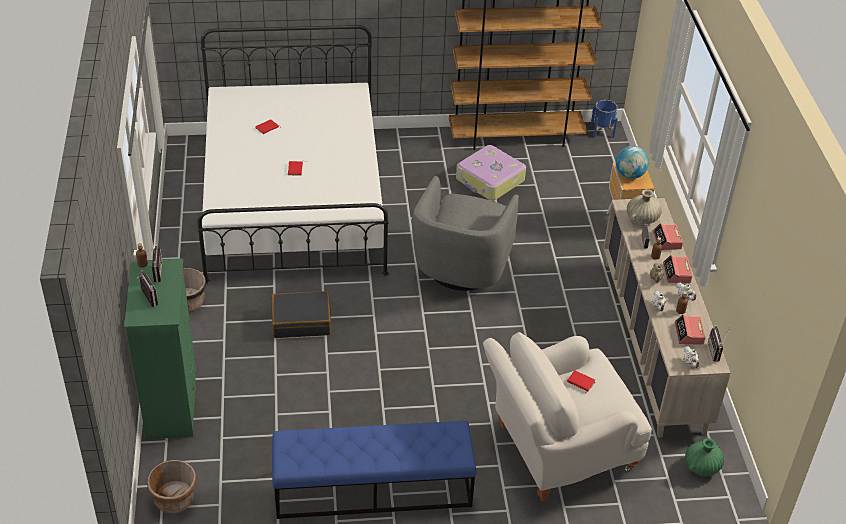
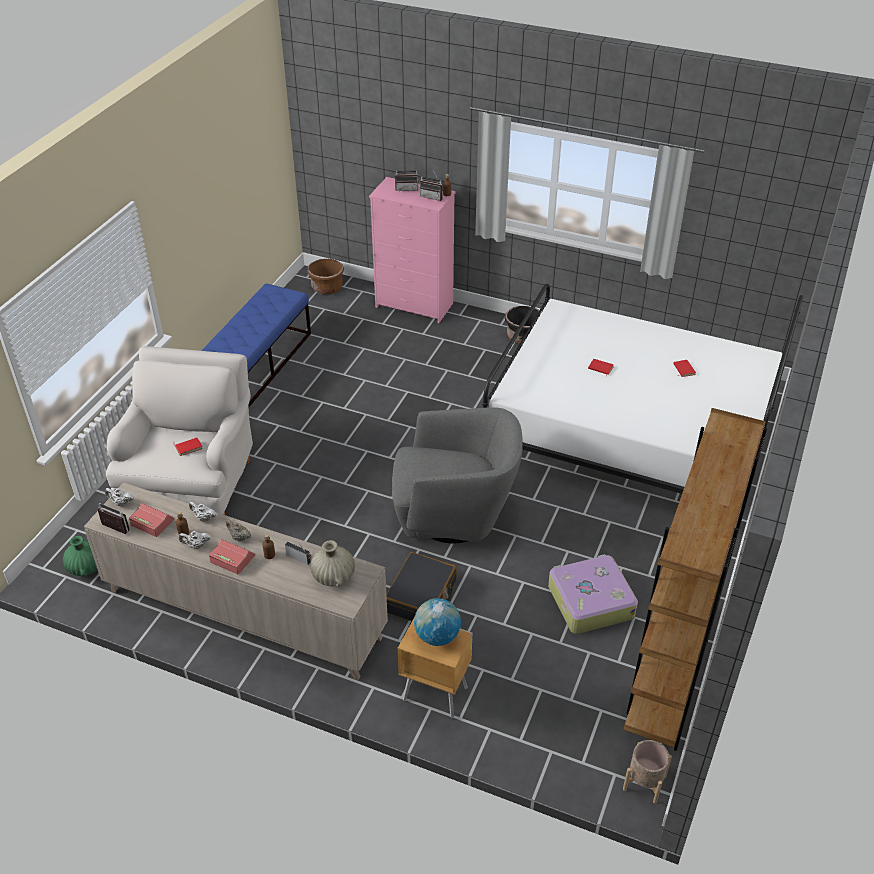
camera: 120 degrees right, 0 degrees up
(172, 403) = (414, 305): green dresser -> pink dresser
(301, 321) = (455, 389): black suitcase -> black suitcase (421, 597)
(461, 268) = (455, 515): grey armchair -> grey armchair turned 135 degrees clockwise
(602, 131) = (644, 782): blue planter -> beige planter
(667, 240) = (283, 579): alarm clock -> none

